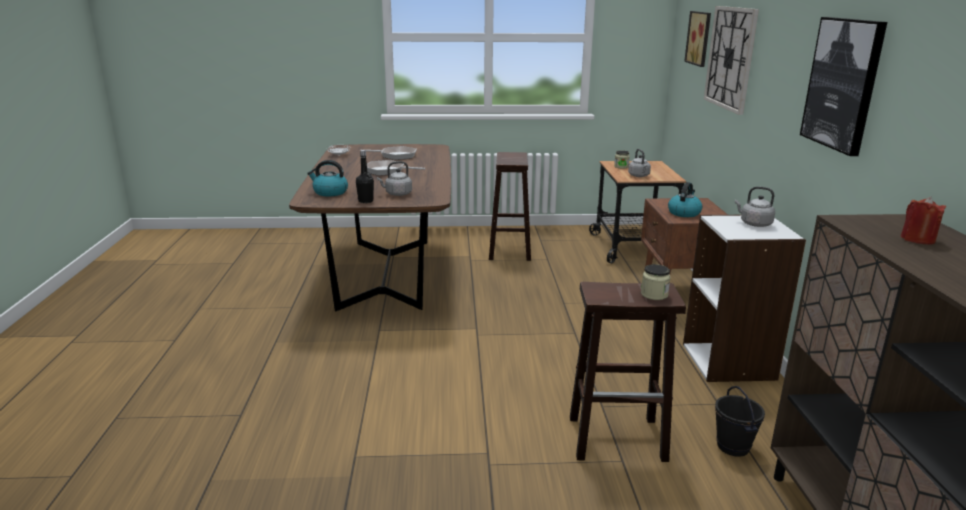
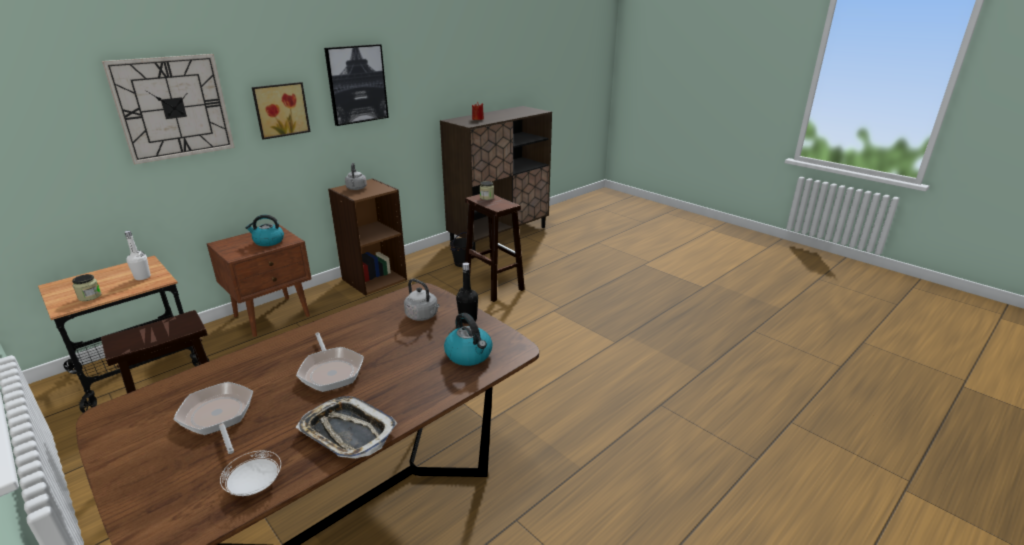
camera: 130 degrees left, 5 degrees up
(334, 166) = (347, 432): none -> tray
(639, 176) = (142, 277): grey kettle -> white bottle
(700, 38) = (58, 106): picture -> picture (280, 110)
(729, 362) = (374, 279): white bookcase -> brown bookcase

